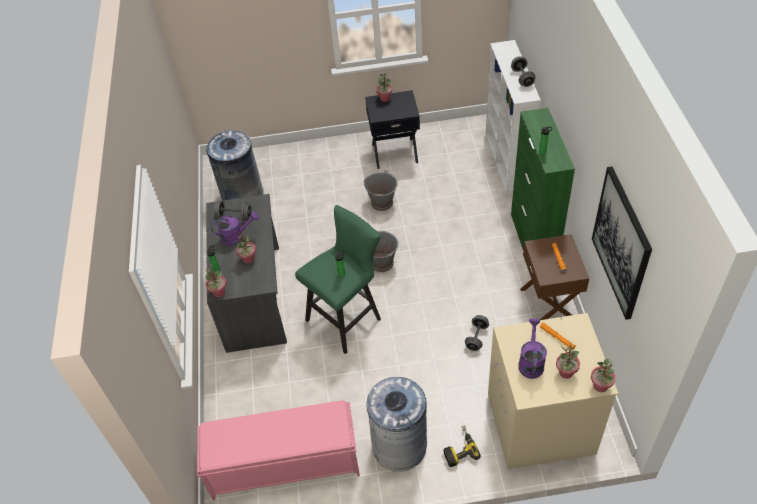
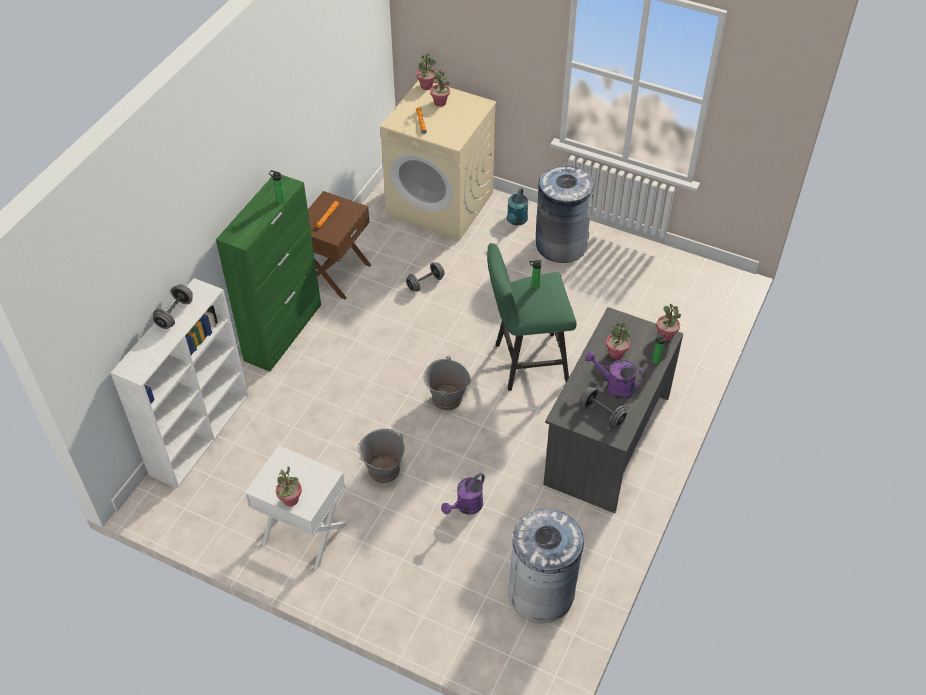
camera: 150 degrees left, 0 degrees up
(283, 465) = (665, 280): pink bench -> none
(394, 152) = (304, 534): black nightstand -> white nightstand
(459, 448) = (516, 221): power drill -> turquoise watering can
(531, 362) = (456, 119): purple watering can -> purple watering can (466, 507)
(621, 243) = (332, 85): picture -> none

